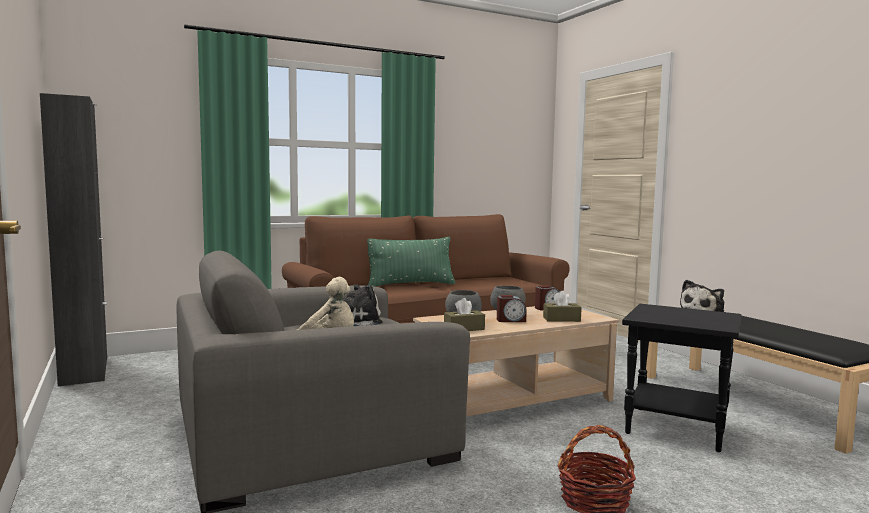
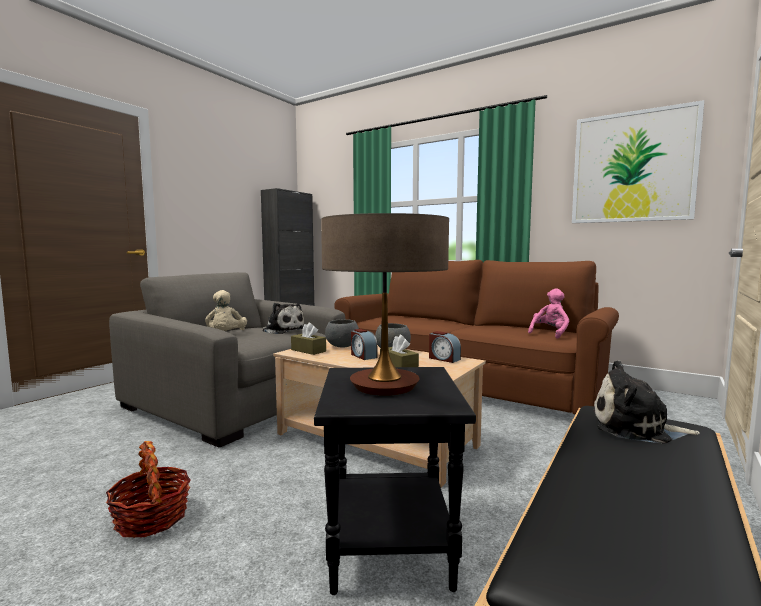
camera: 60 degrees right, 0 degrees up
(410, 285) = (450, 322): green pillow -> none
(497, 135) = (632, 167): none -> picture
(500, 280) = (550, 333): none -> pink plush toy
(682, 316) = (384, 385): none -> table lamp

